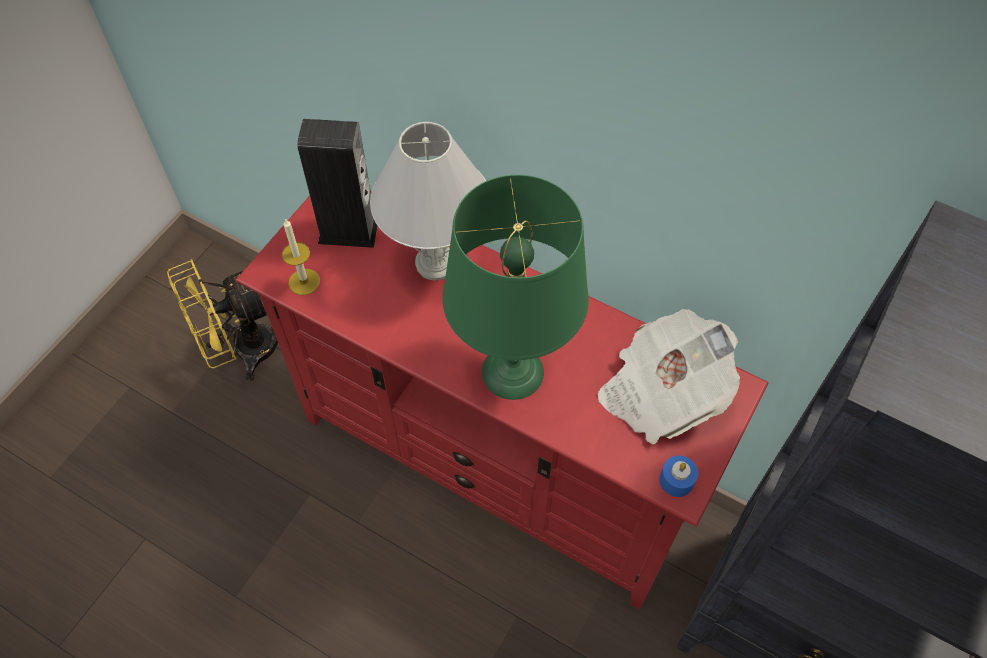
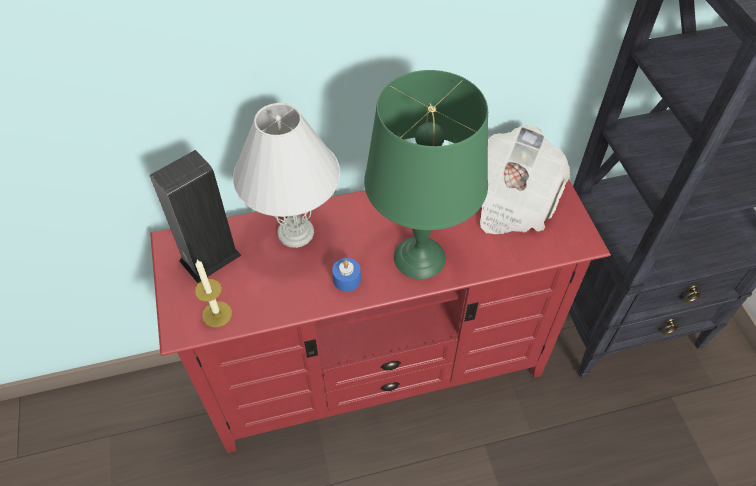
camera: 45 degrees left, 5 degrees down
(244, 351) = (128, 449): yellow fan -> none
(676, 480) = (574, 239): blue candle -> blue candle (347, 279)

